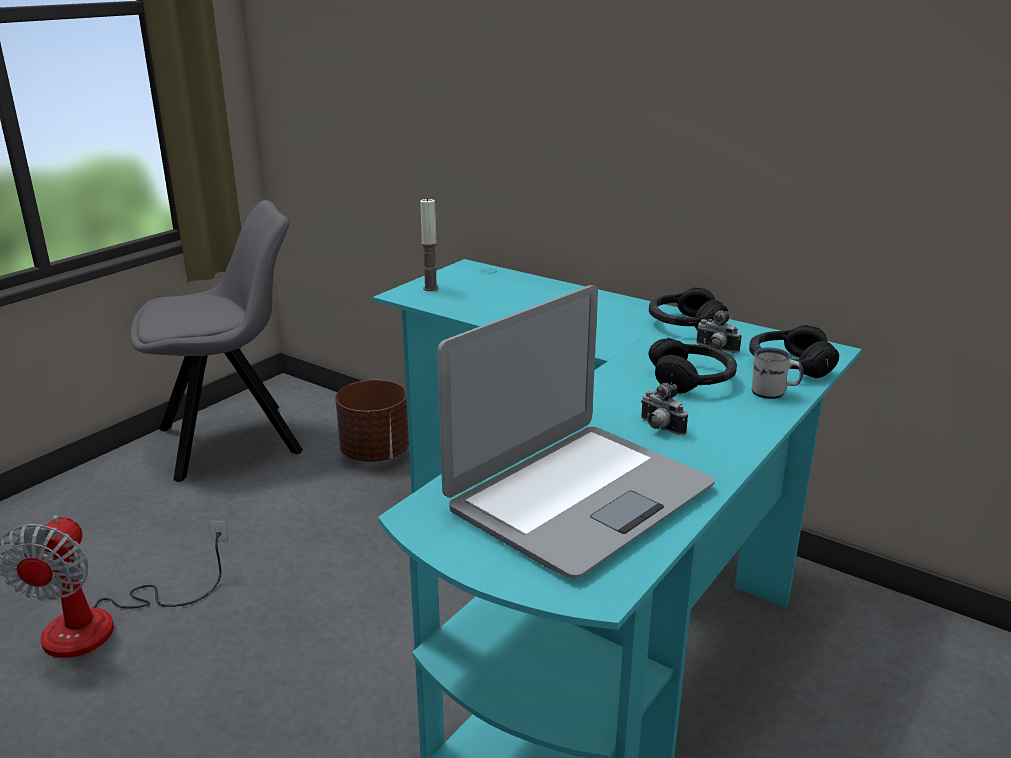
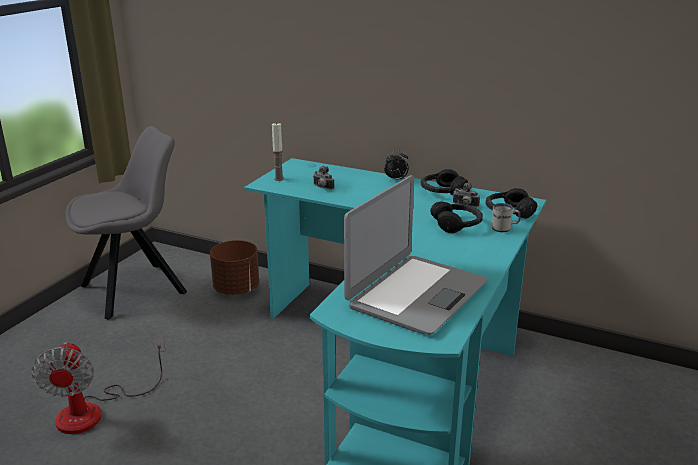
camera: 10 degrees left, 0 degrees up
(615, 301) = (396, 180): none -> alarm clock
(659, 428) = (447, 253): camera -> camera (322, 187)

